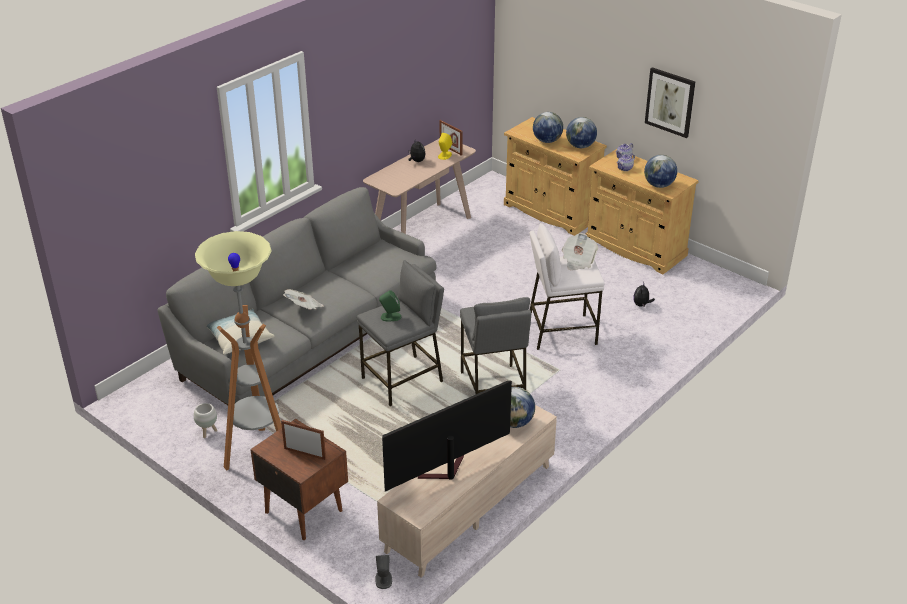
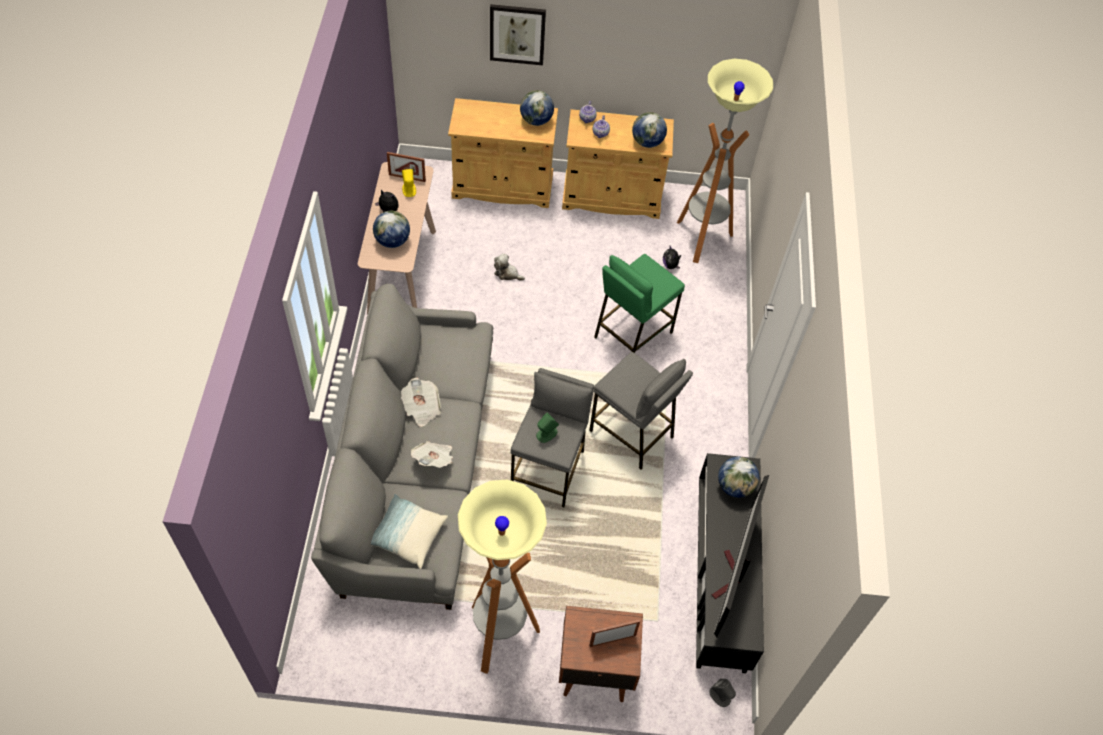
camera: 40 degrees left, 20 degrees up
(208, 432) = (428, 642): white planter -> none
(470, 507) = (721, 576): beige tv stand -> black tv stand
(499, 260) = (507, 273): none -> plush toy
(547, 141) = (499, 127): globe -> globe (392, 241)
(561, 332) = (632, 334): white stool -> green stool
(578, 261) = (644, 270): newspaper -> newspaper (421, 408)
(670, 102) = (635, 54): picture -> picture (517, 34)
(688, 300) = (701, 239): none -> floor lamp

